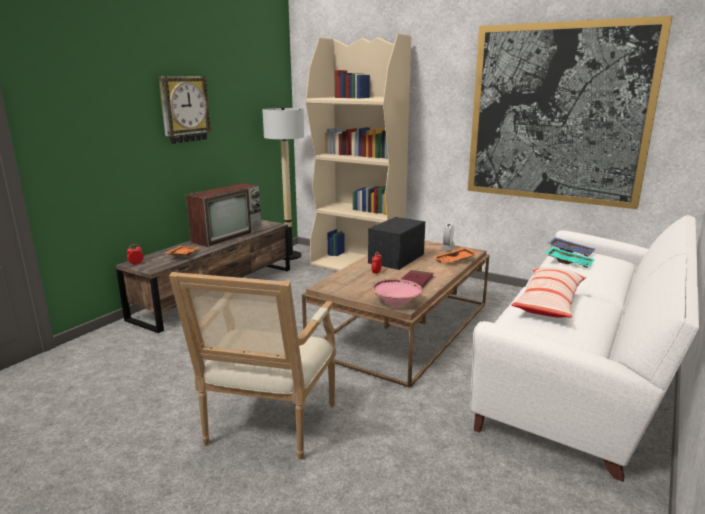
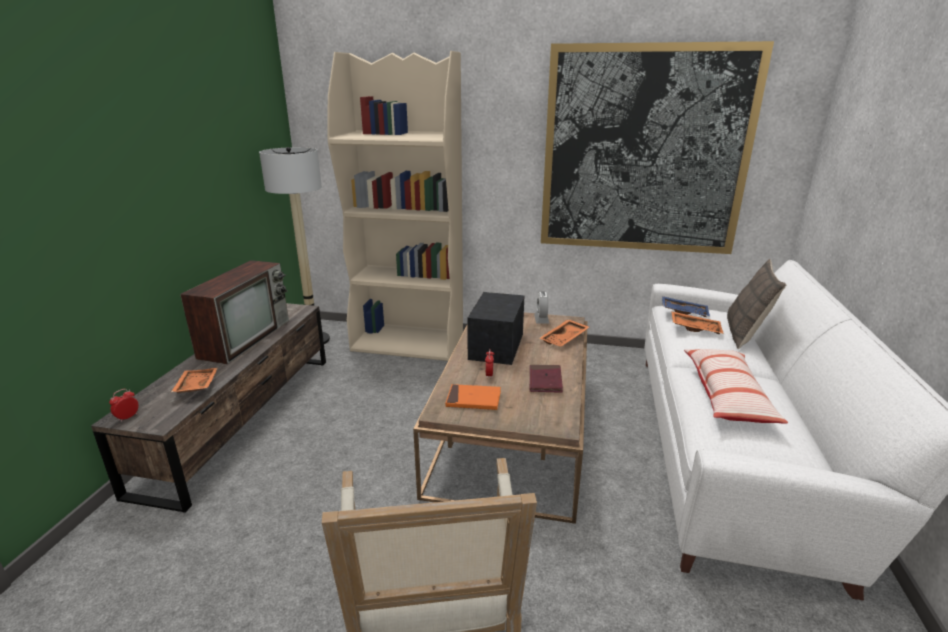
camera: 20 degrees left, 5 degrees up
(184, 109) = (157, 165): wall clock -> none
(352, 284) = (473, 400): none -> orange book
(396, 302) = (547, 422): pink bowl -> none
(569, 262) = (695, 328): turquoise tray -> orange tray
(615, 272) = (745, 335): none -> pillow

